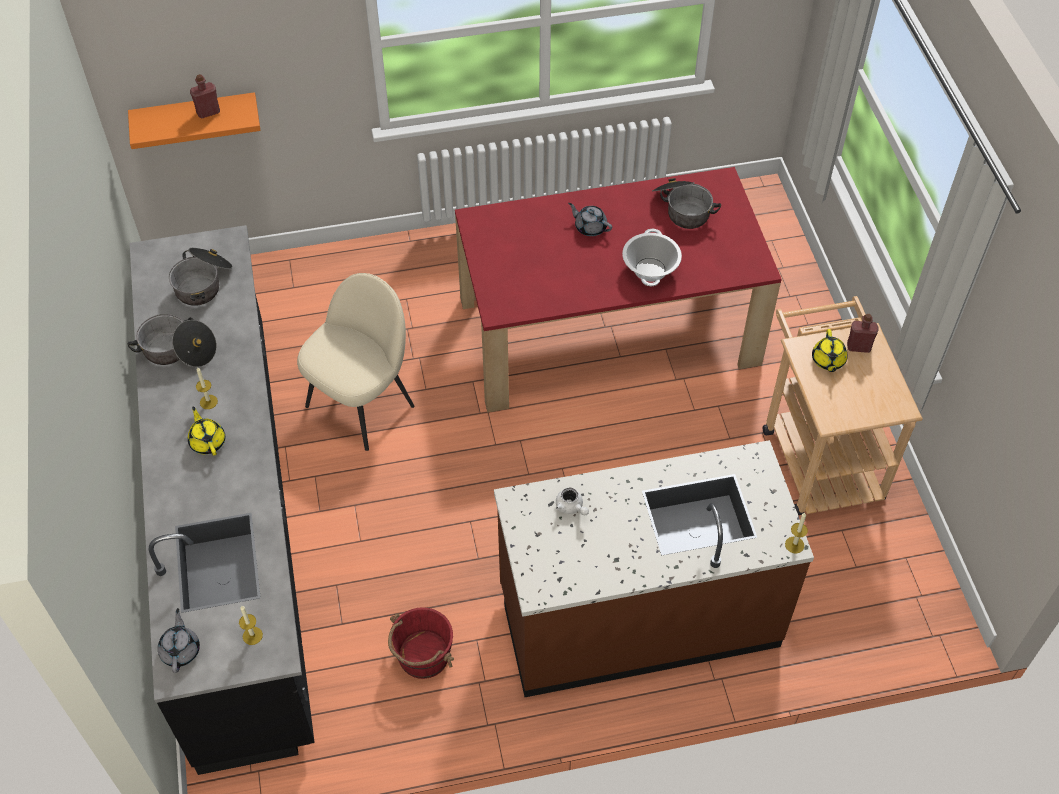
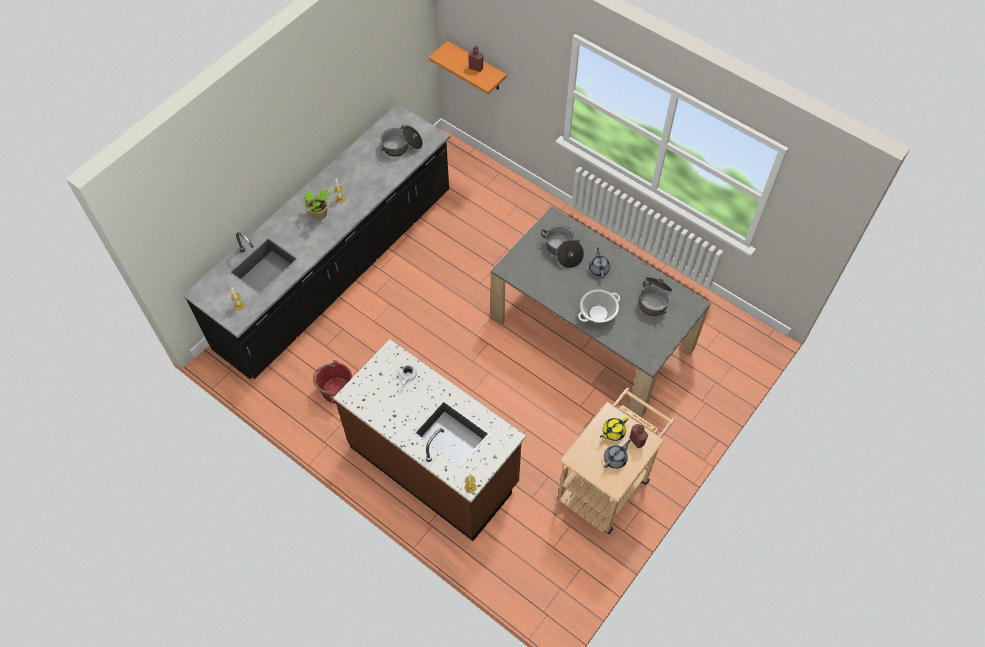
camera: 50 degrees right, 5 degrees up
(178, 351) = (356, 167): cooking pot -> cooking pot (562, 251)
(181, 650) = (212, 286): grey teapot -> grey teapot (615, 458)
(208, 441) = (320, 215): yellow teapot -> potted plant
(362, 404) = (447, 264): beige chair -> none
(608, 330) = (592, 332): red dining table -> grey dining table

